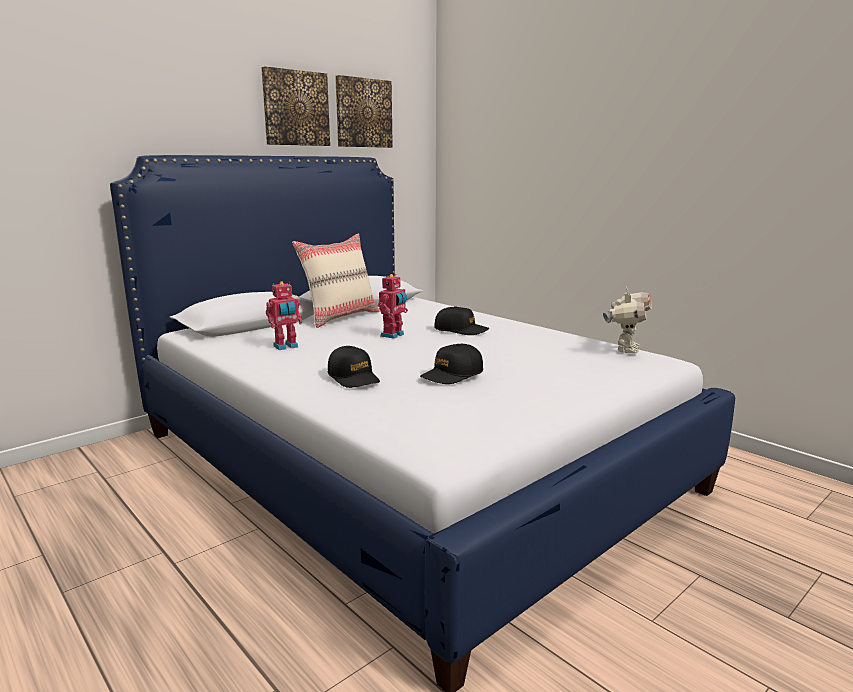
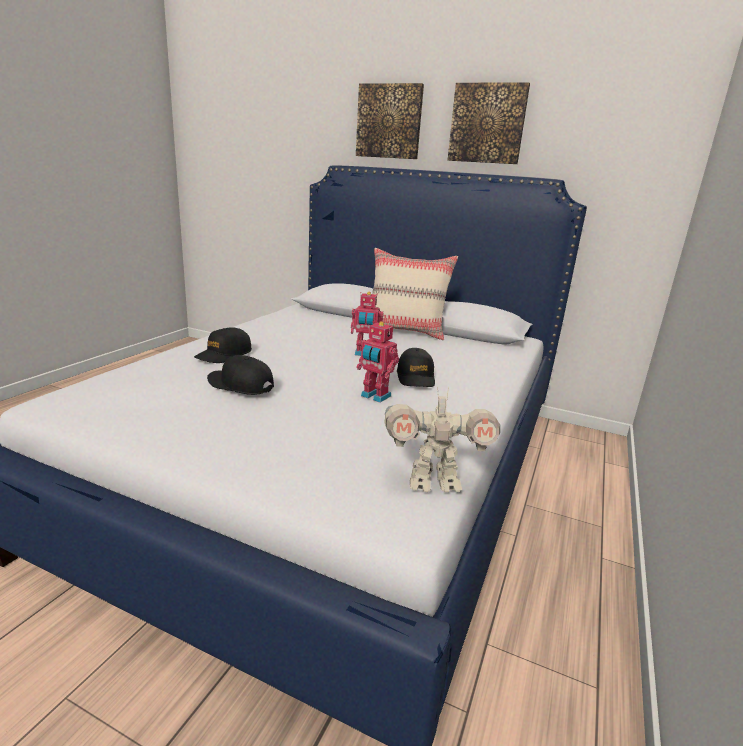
camera: 65 degrees right, 5 degrees up
(286, 347) = (297, 328): toy robot -> toy robot (374, 396)
(363, 113) = (577, 126): picture -> picture (389, 122)

